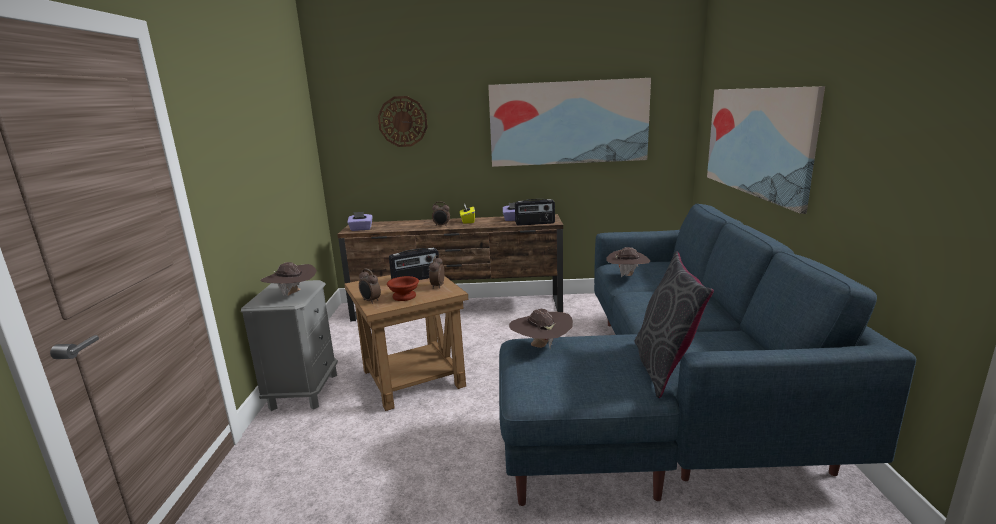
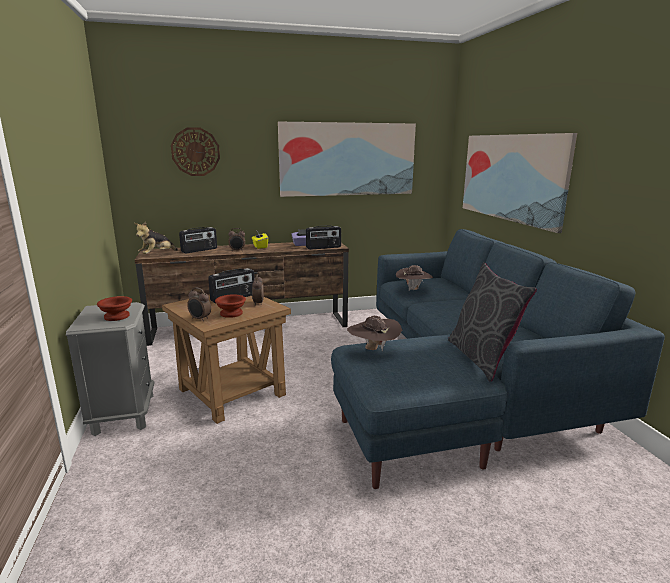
camera: 15 degrees left, 0 degrees up
(292, 295) = (117, 317): brown hat -> brown bowl
(361, 229) = (157, 255): purple tissue box -> plush toy
(404, 225) = (199, 250): none -> radio

